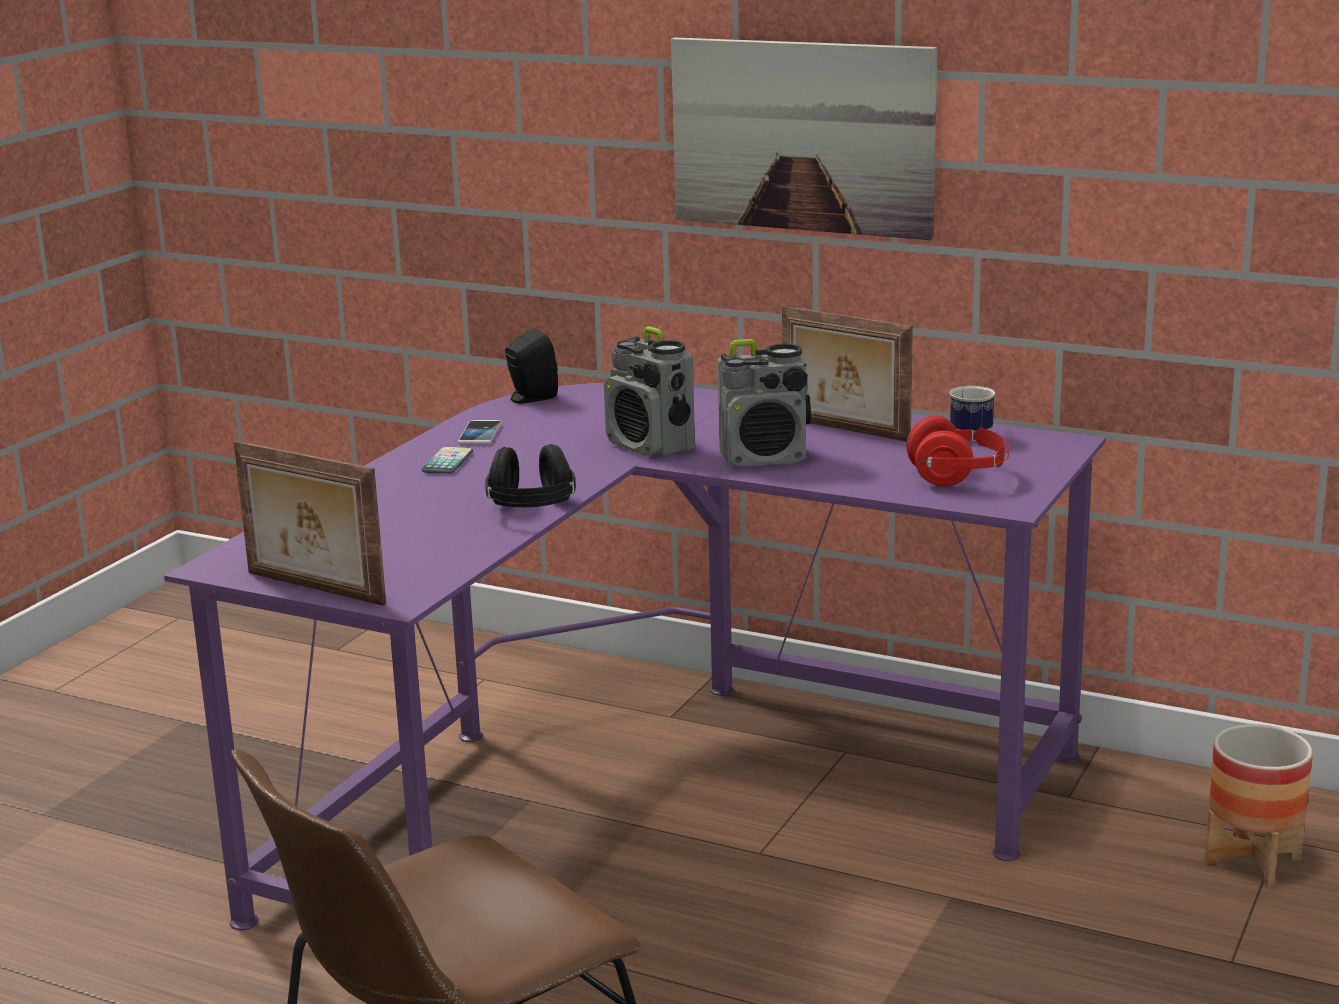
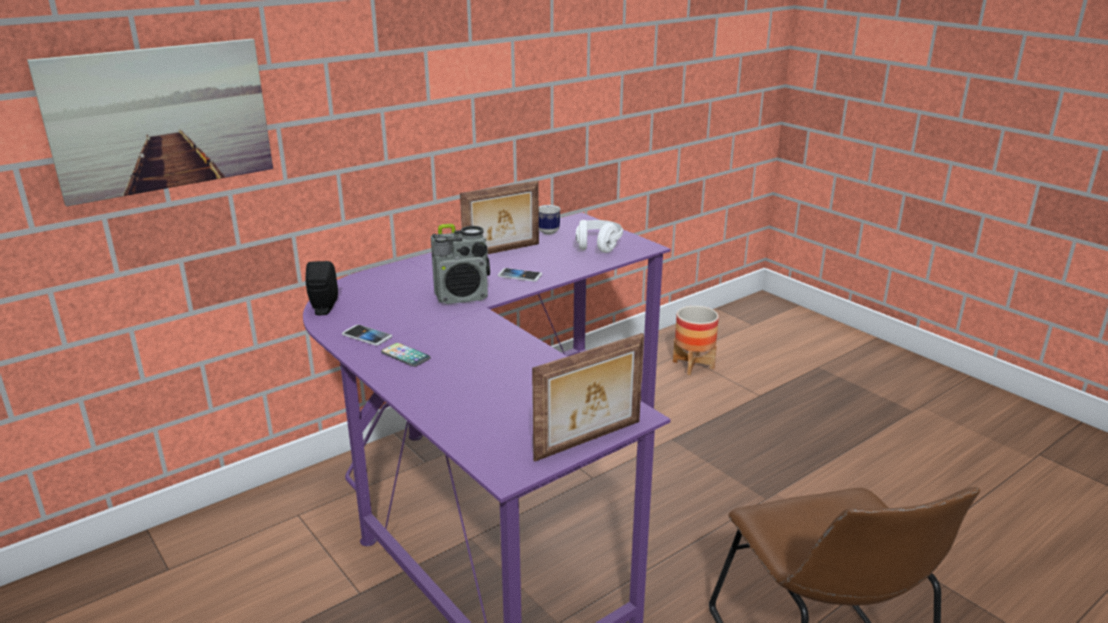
camera: 65 degrees left, 5 degrees up
(531, 509) = (524, 347): black headphones -> none
(765, 458) = (520, 276): radio -> phone
(802, 136) = (425, 91): picture -> picture (161, 118)
(958, 476) = (598, 246): red headphones -> white headphones

